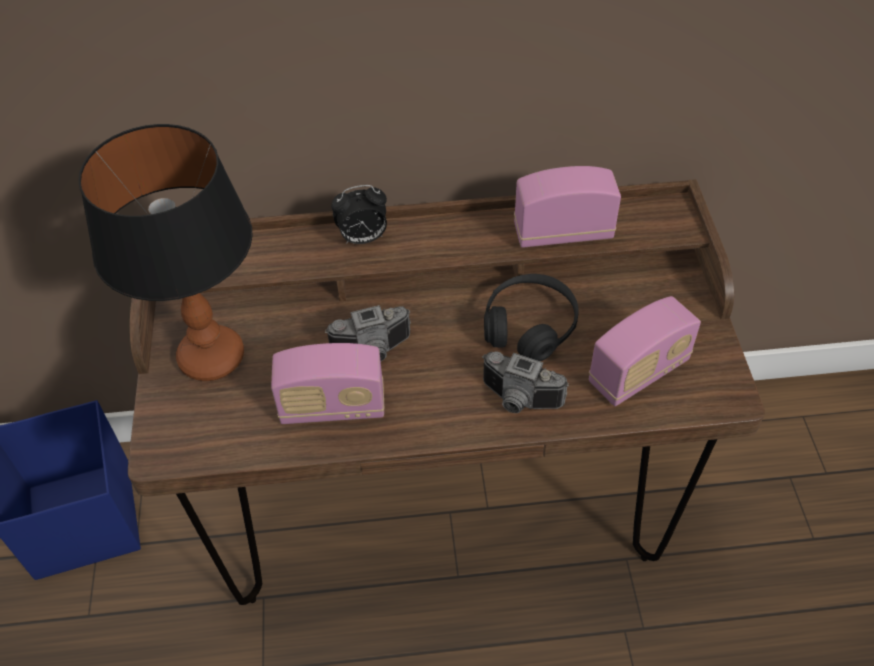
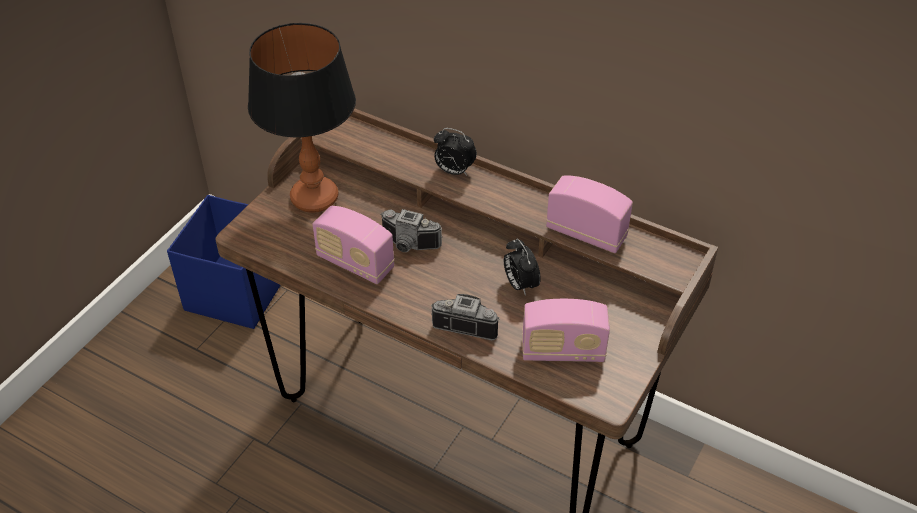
camera: 35 degrees right, 5 degrees down
(518, 401) = (467, 323): camera -> camera turned 135 degrees clockwise
(529, 327) = (520, 284): black headphones -> alarm clock

